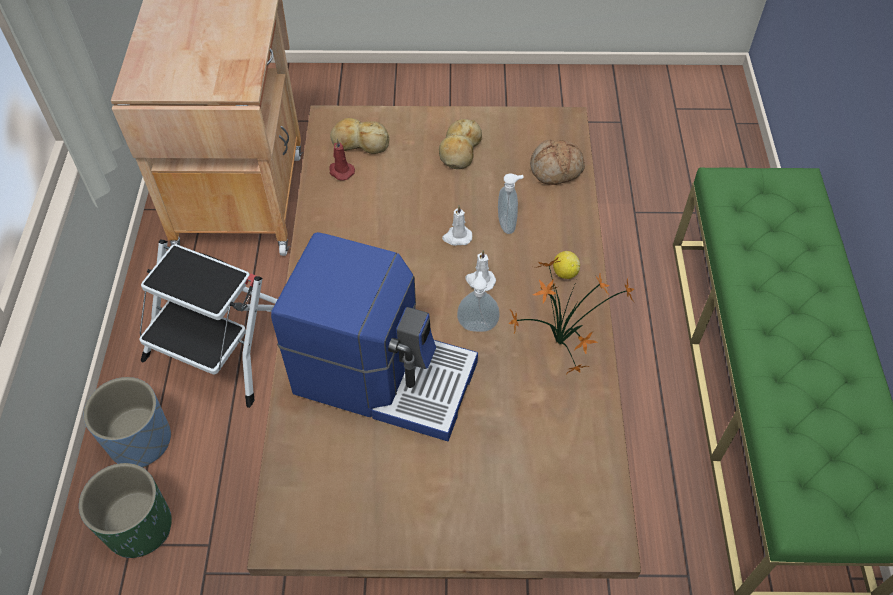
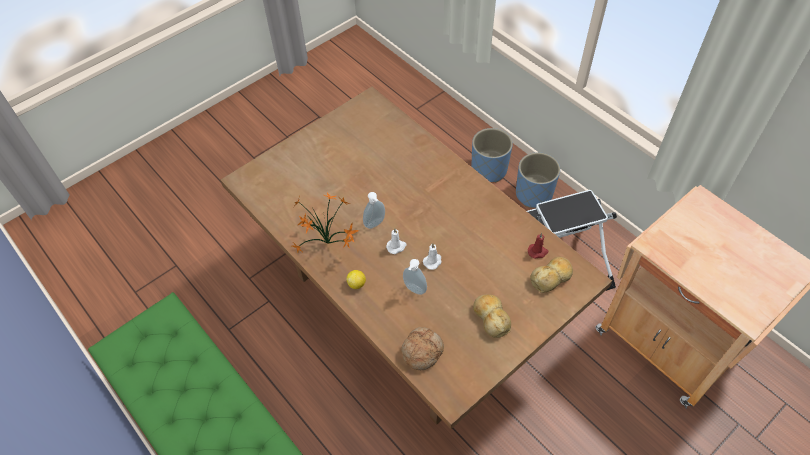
camera: 140 degrees right, 0 degrees up
(139, 527) = (489, 169): green planter -> blue planter
(384, 375) = (394, 174): coffee machine -> none

